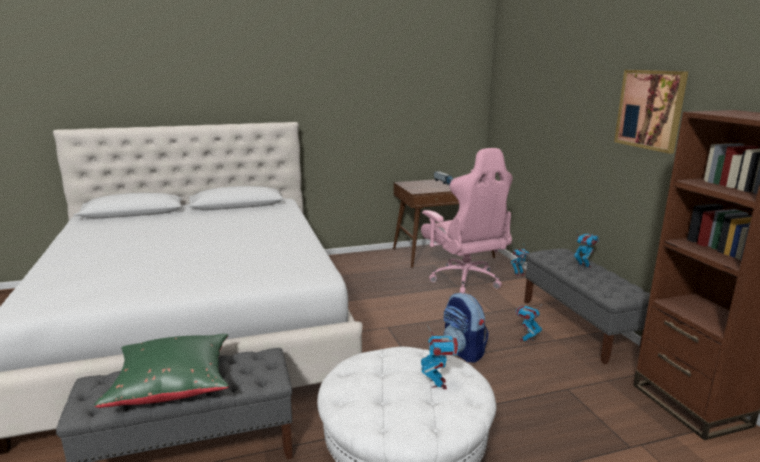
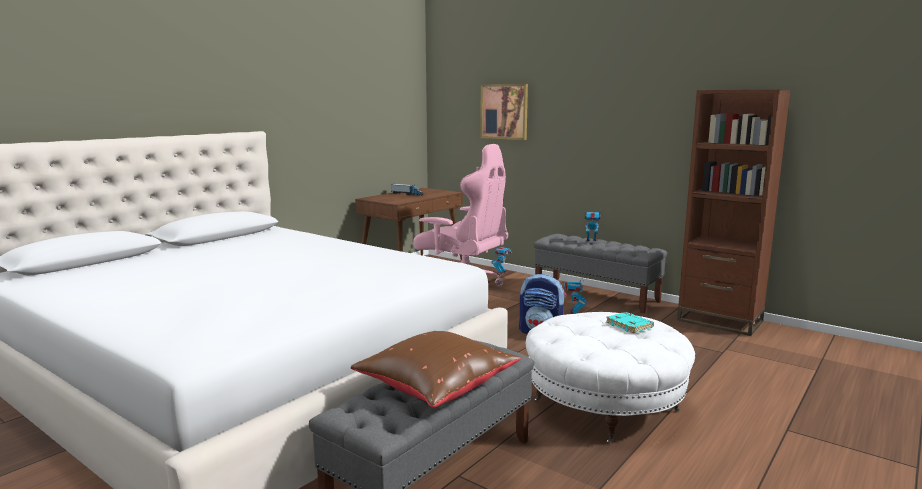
camera: 35 degrees left, 5 degrees down
(173, 386) = (435, 388): green pillow -> brown pillow
(438, 384) = (630, 325): toy robot -> turquoise book
(650, 109) = (632, 98): picture -> picture (504, 111)

